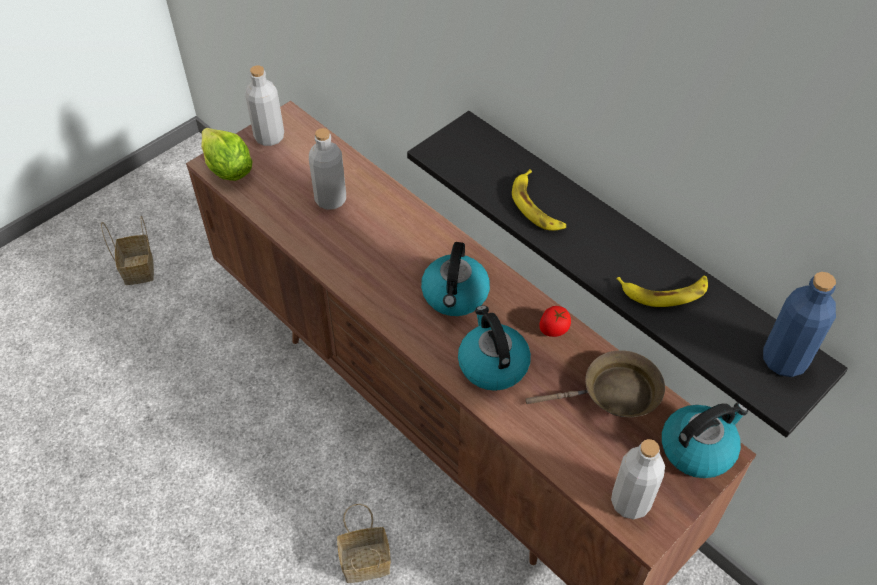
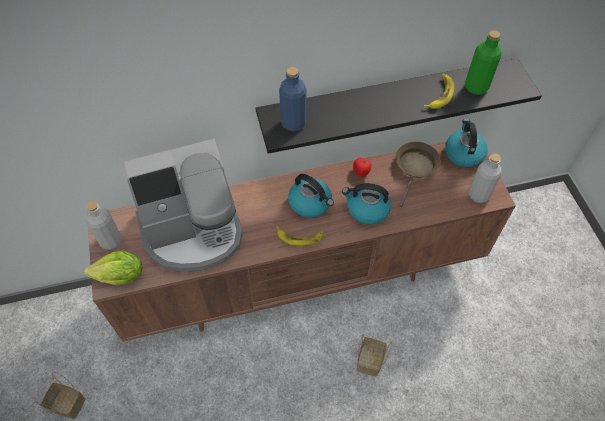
camera: 60 degrees left, 5 degrees up
(330, 199) = (193, 230): grey bottle -> coffee machine
(537, 207) = (351, 114): banana -> banana (299, 237)
(722, 333) = (476, 87): none -> green bottle
(784, 360) = (503, 75): blue bottle -> blue bottle (293, 123)

